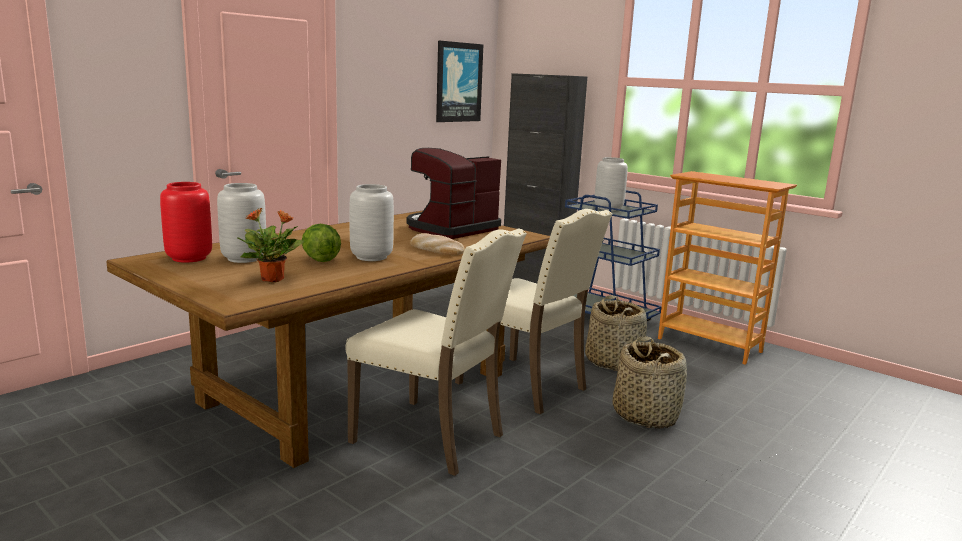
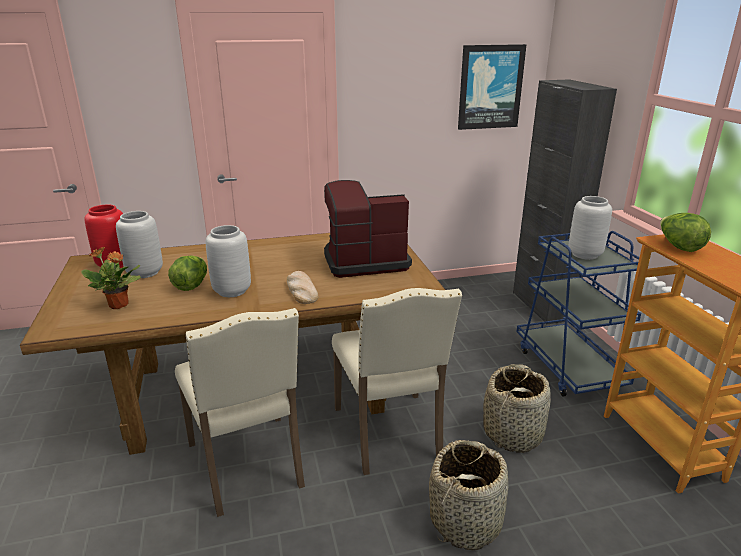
camera: 35 degrees right, 10 degrees up
(702, 176) = (678, 247): none -> lettuce

